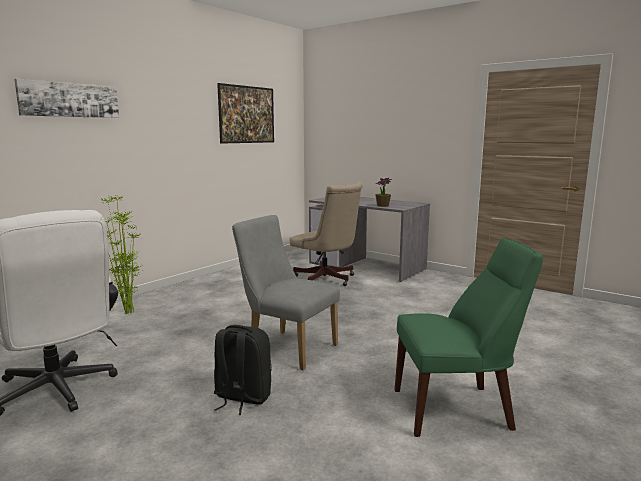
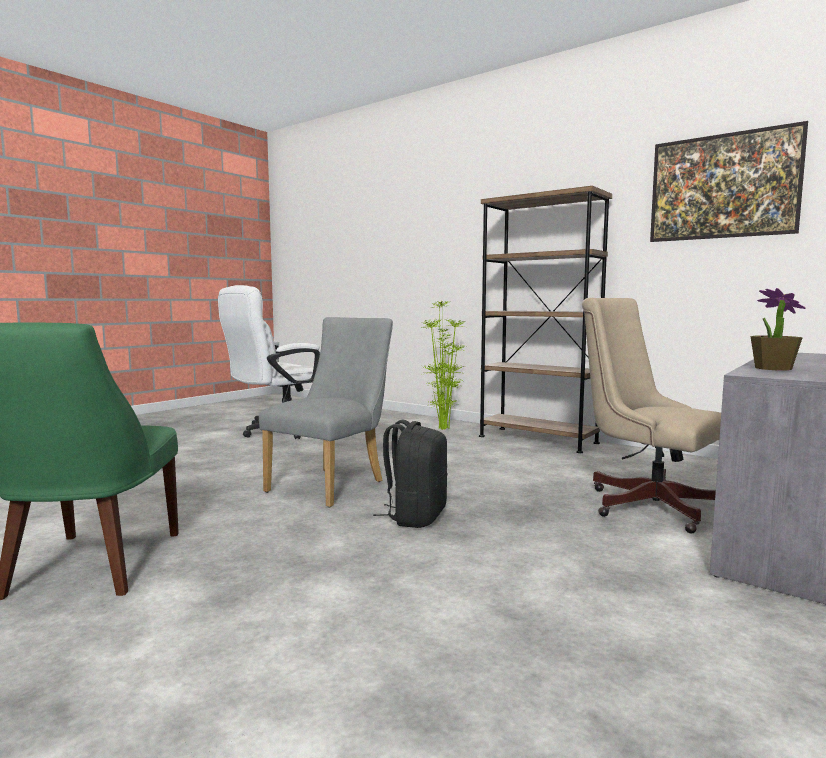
camera: 90 degrees right, 5 degrees down
(69, 100) = (457, 207): picture -> none
(191, 287) = (537, 439): none -> brown bookcase
(242, 398) = (224, 473): black backpack -> black backpack (415, 517)
(327, 280) = (646, 504): beige office chair -> beige office chair turned 90 degrees clockwise

